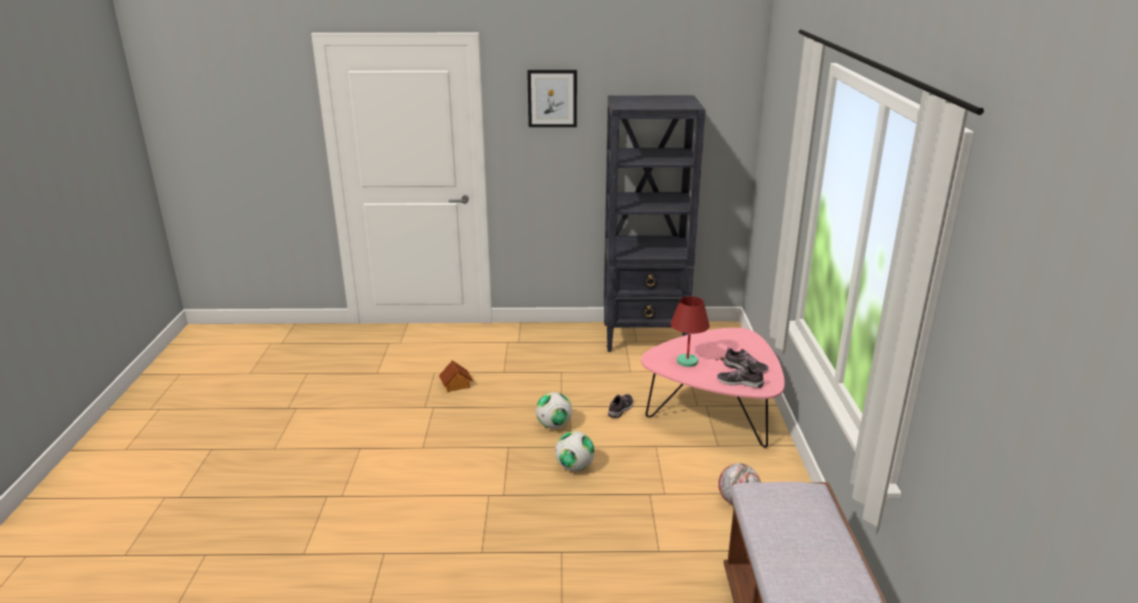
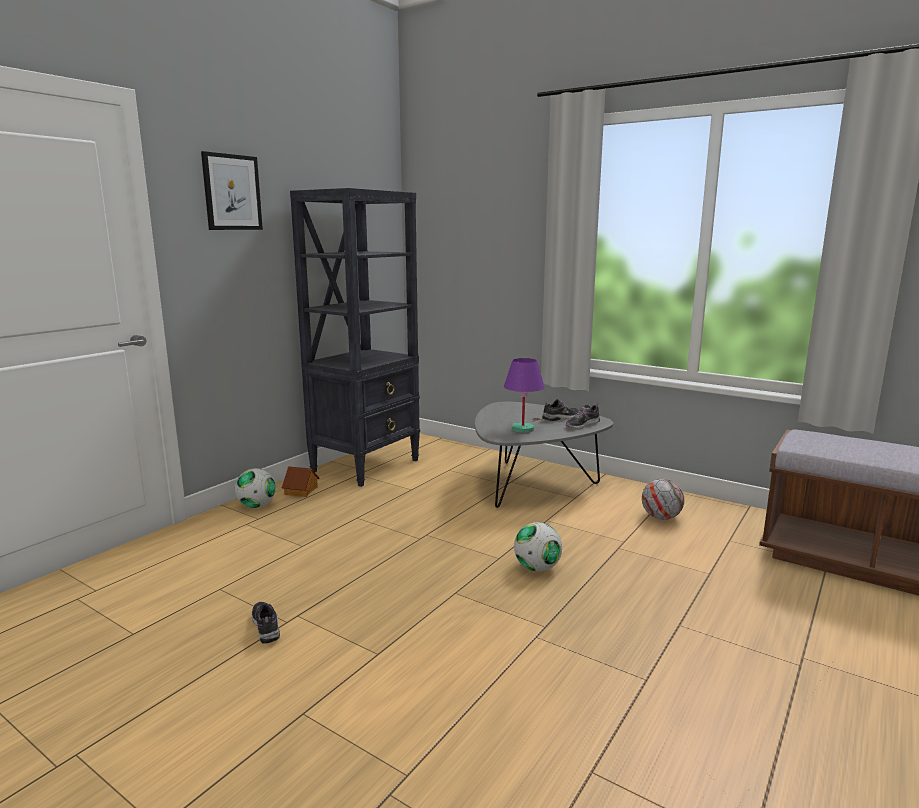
camera: 55 degrees left, 10 degrees down
(456, 385) = (275, 583): toy house -> toy house (301, 491)
(554, 425) = (449, 553): football -> football (257, 506)
(621, 409) = (467, 514): shoe -> shoe (266, 626)
(687, 362) = (523, 429): red table lamp -> purple table lamp
(714, 417) = (531, 484): pink coffee table -> grey coffee table

